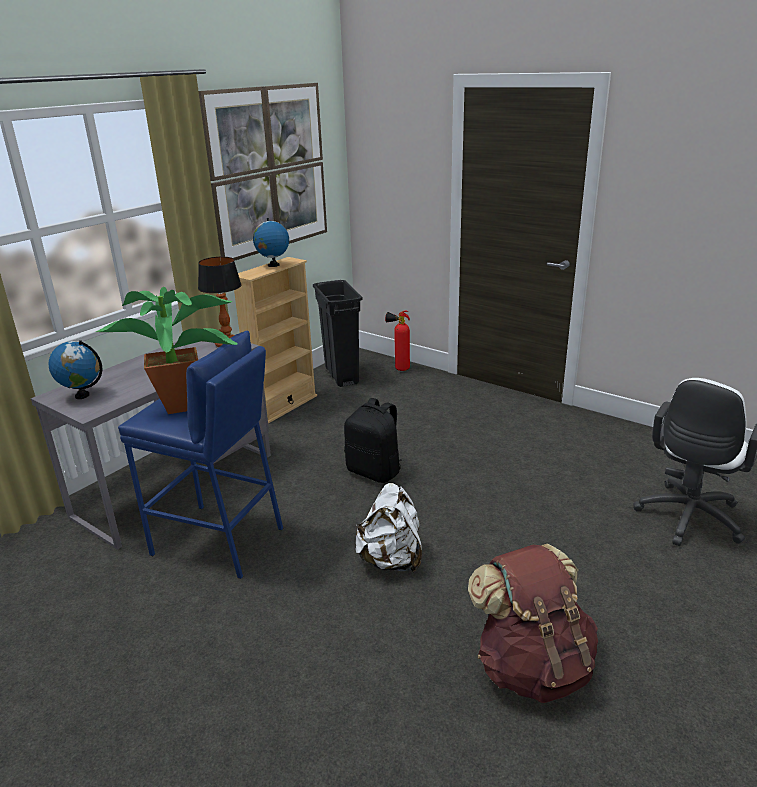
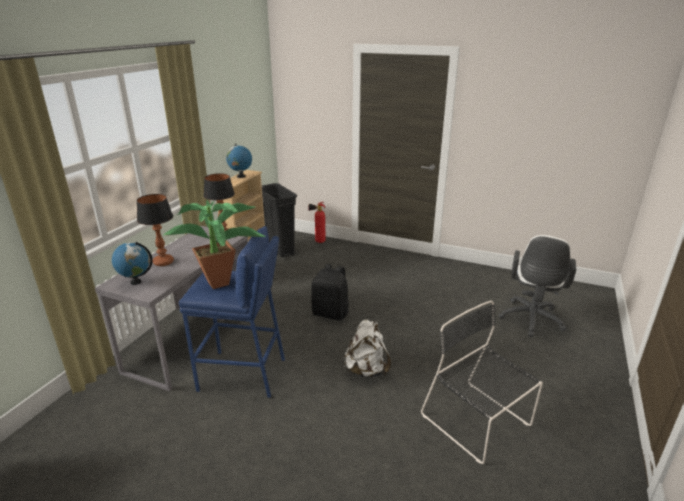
camera: 15 degrees left, 0 degrees up
(131, 373) = (163, 262): none -> table lamp
(268, 170) = (229, 109): picture -> none
(532, 666) = (478, 422): brown backpack -> black chair

